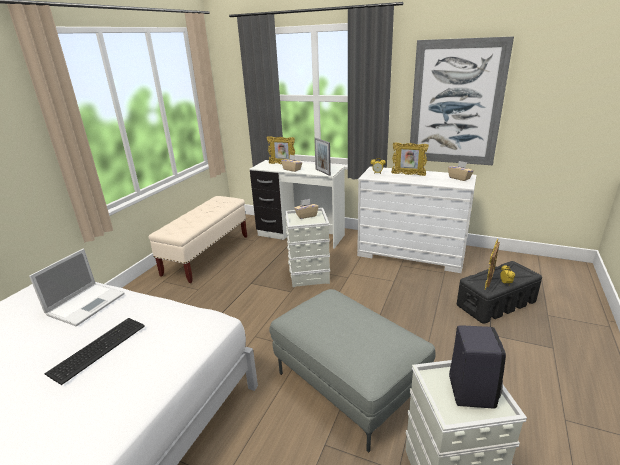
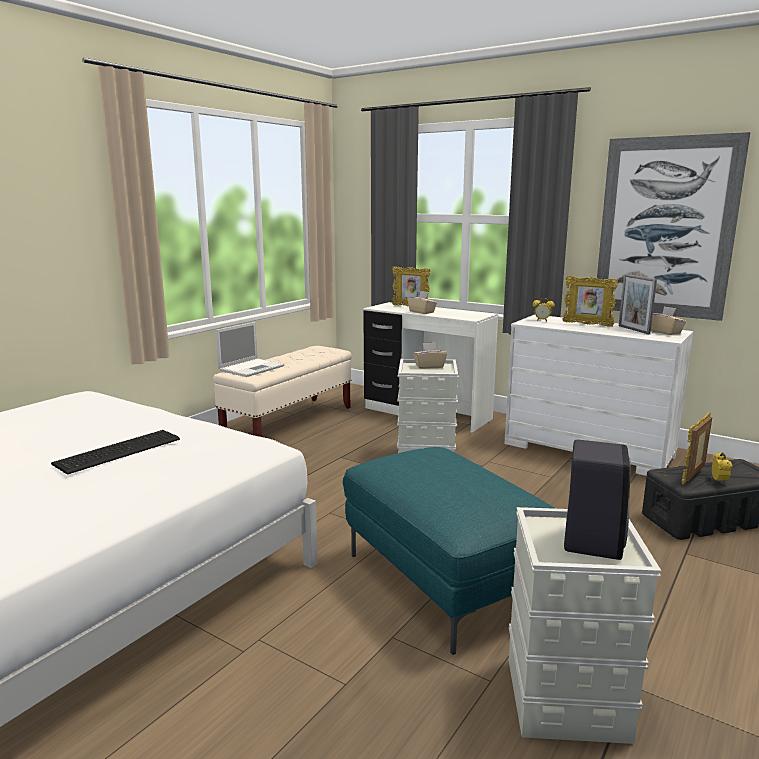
camera: 10 degrees right, 10 degrees down
(87, 303) = (118, 416): laptop -> laptop (252, 368)
(322, 172) = (464, 317): picture frame -> picture frame (633, 330)
(349, 385) = (447, 580): grey ottoman -> turquoise ottoman

